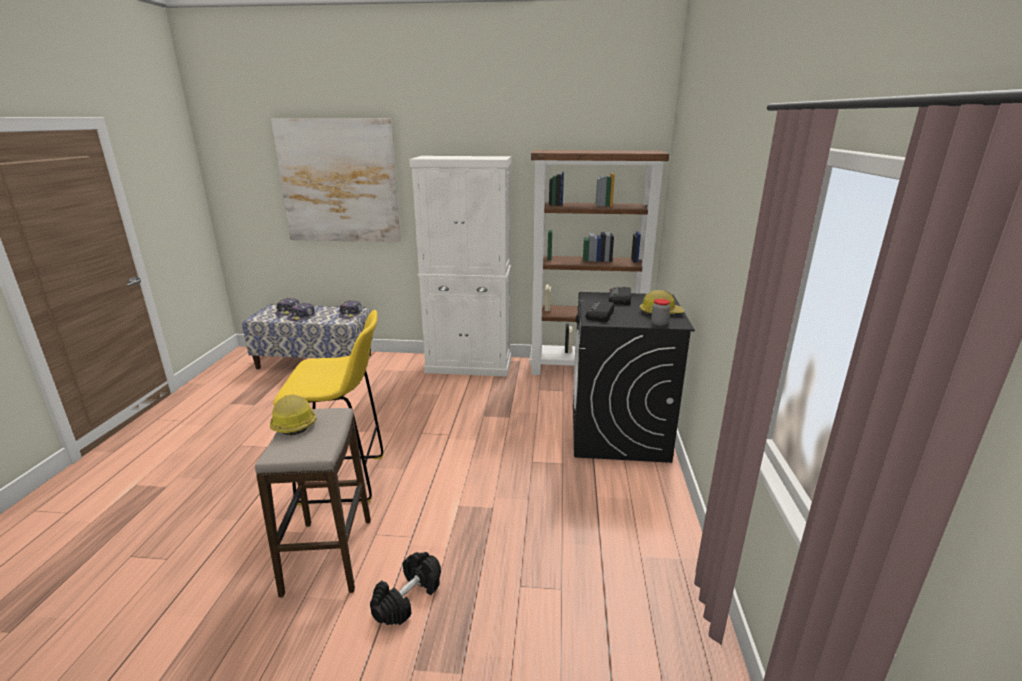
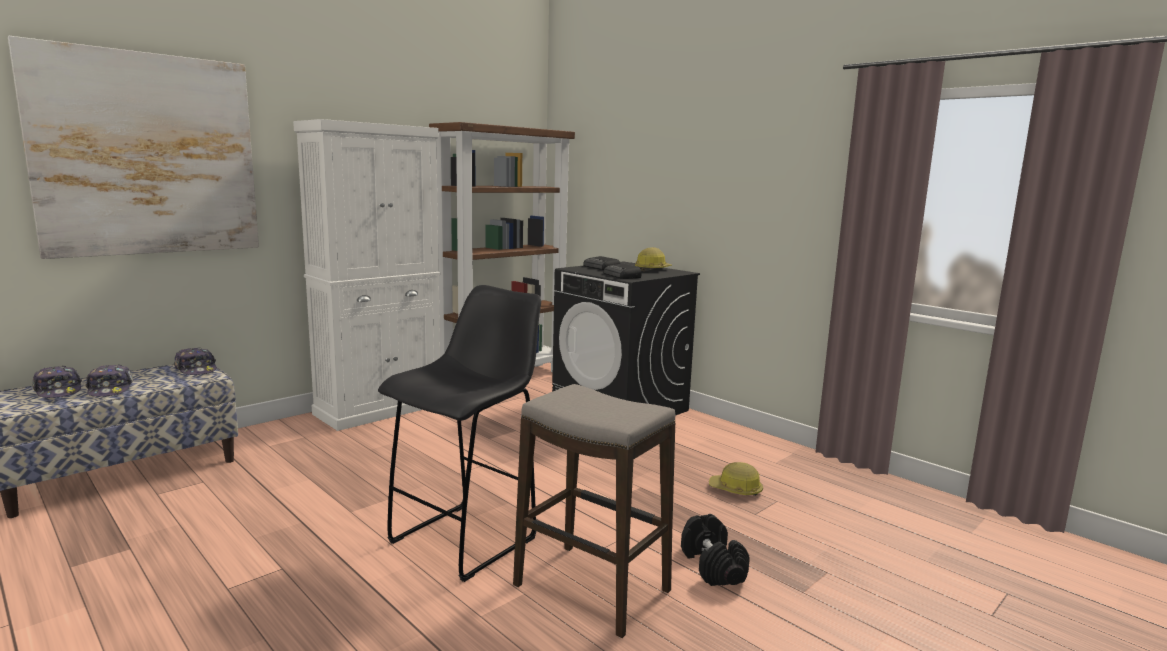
camera: 50 degrees left, 10 degrees down
(293, 423) = (561, 406): hard hat -> hard hat (736, 490)
(346, 479) = (467, 538): yellow stool -> black stool
(659, 323) = (672, 273): jar -> none

